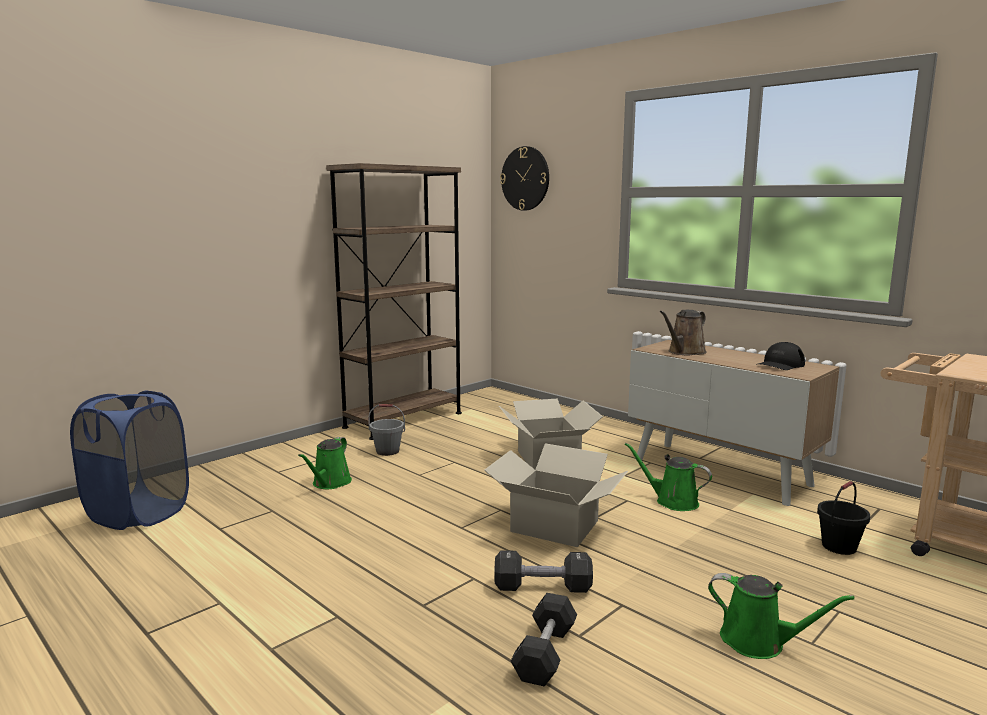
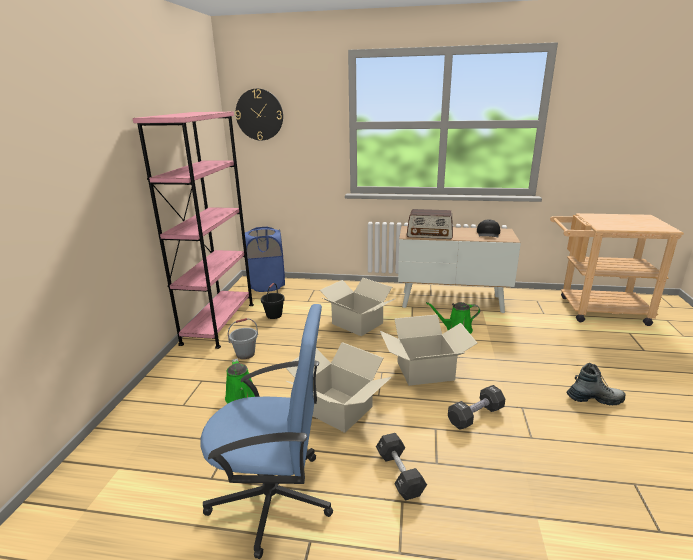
camera: 35 degrees left, 10 degrees up
(138, 513) = (108, 502): blue laundry basket -> blue laundry basket (267, 285)
(240, 562) = (274, 498): none -> blue office chair
(401, 522) = (338, 408): none -> cardboard box
(403, 420) = (219, 323): brown bookcase -> pink bookcase
(545, 653) = (533, 458): black dumbbell -> black dumbbell (399, 474)
(684, 352) = (430, 234): brown watering can -> radio
(758, 642) = (594, 399): green watering can -> boot
(838, 546) = (551, 329): black bucket -> black bucket (274, 315)

